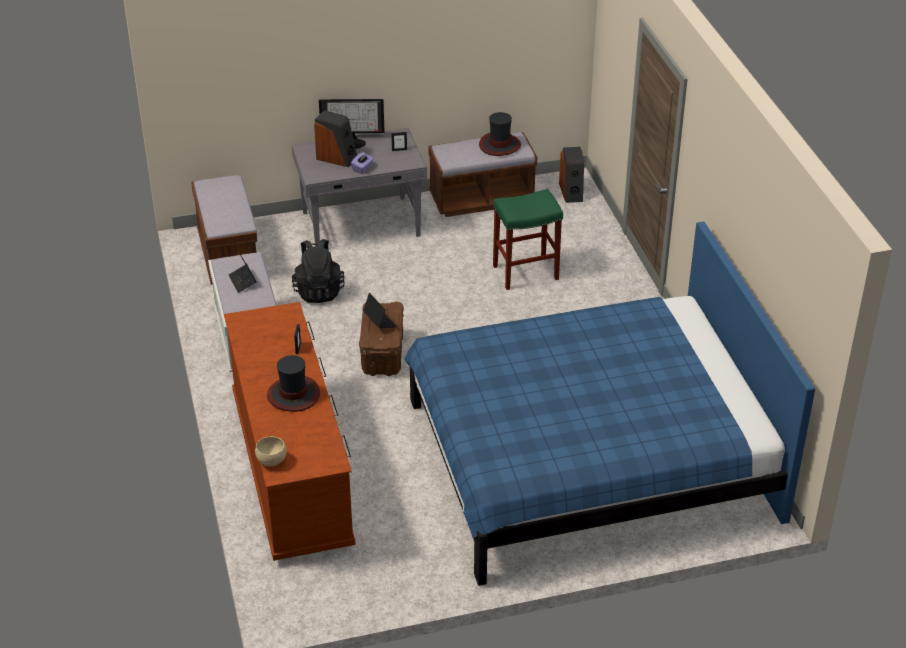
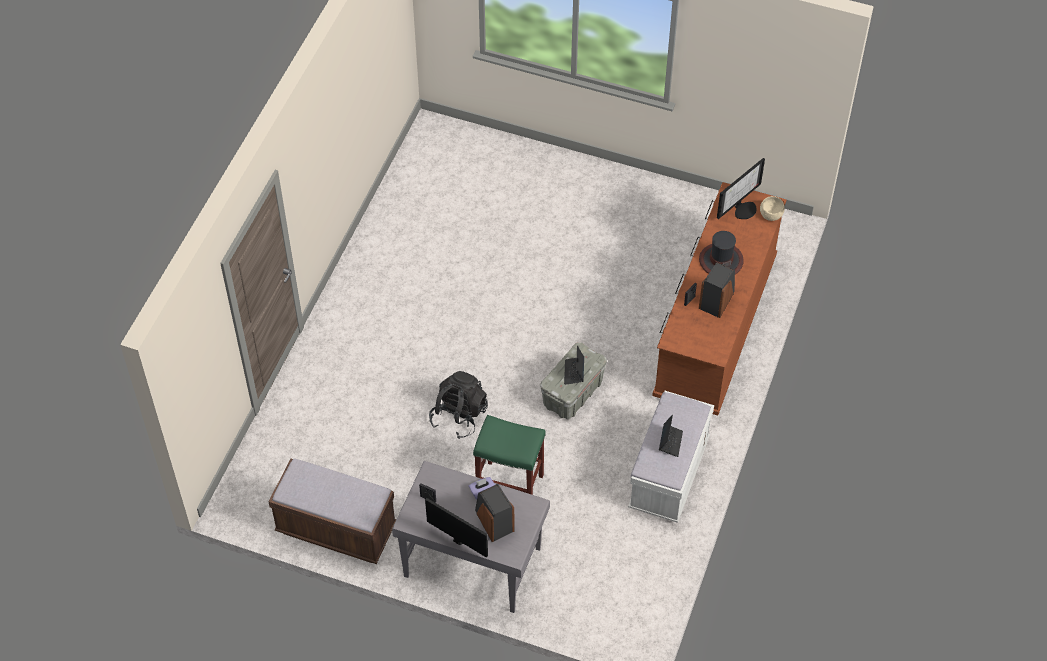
camera: 145 degrees left, 15 degrees up
(228, 256) = (623, 592): brown bench -> none
(306, 453) = (743, 209): none -> monitor
(318, 290) = (572, 497): black backpack -> black backpack (459, 416)
(382, 355) = (572, 394): brown storage box -> grey storage box
(499, 145) = (312, 488): hat -> none
(525, 273) = (384, 415): green stool -> green stool (511, 485)
(572, 192) = (248, 489): speaker -> speaker (717, 300)
(589, 458) = (501, 223): blue bed -> none

